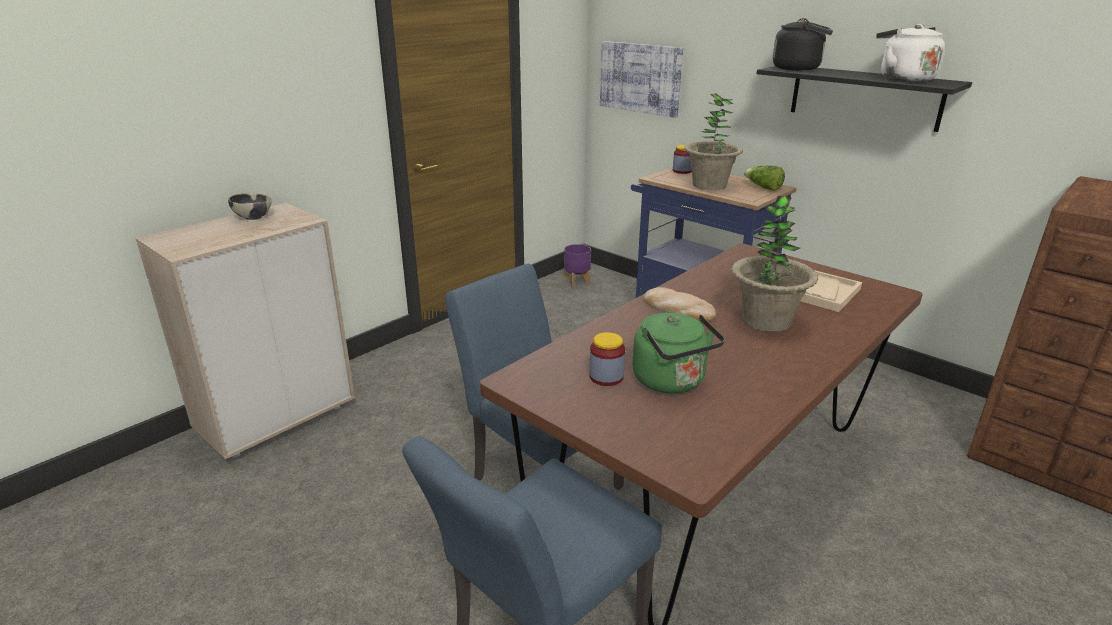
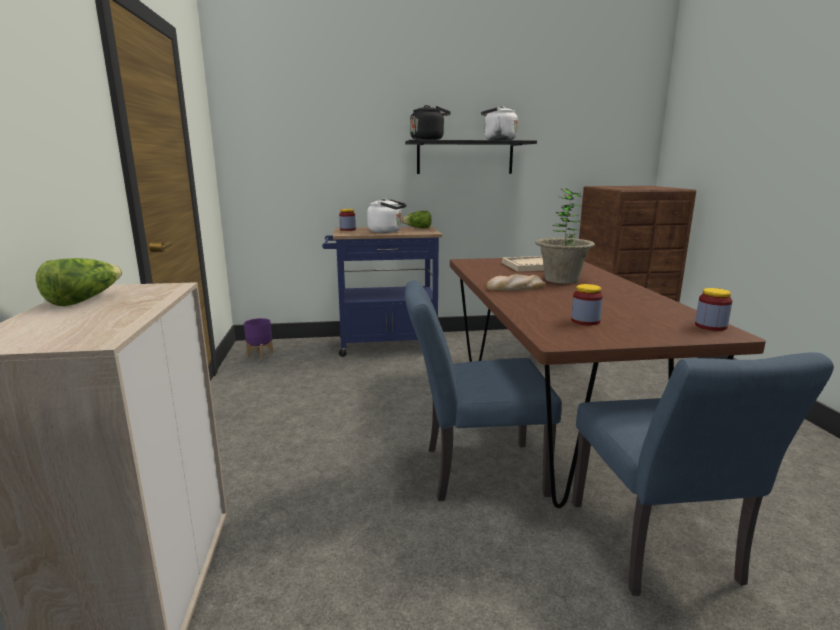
camera: 50 degrees left, 10 degrees down
(253, 217) = (84, 300): bowl -> lettuce
(640, 78) = (279, 163): picture -> none
(672, 382) = (611, 311): green kettle -> none
(706, 455) = (710, 326): none -> jar
(709, 185) = (387, 232): potted plant -> white kettle

